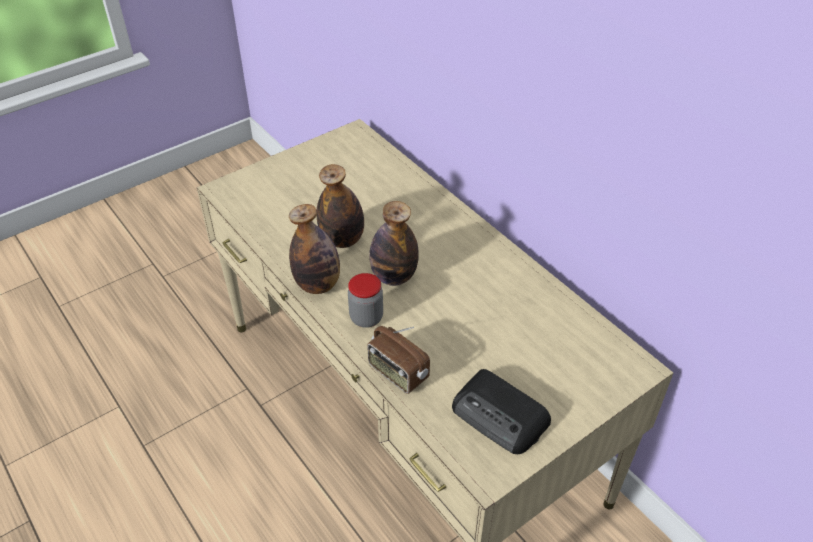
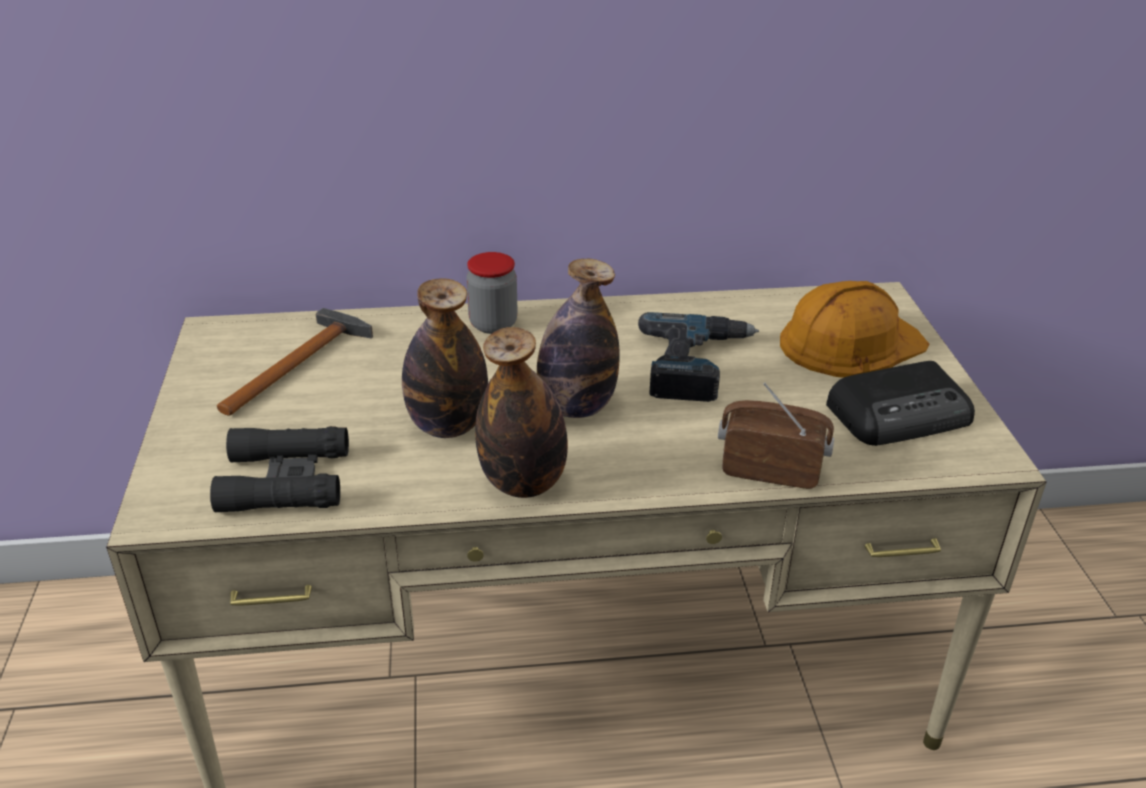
camera: 60 degrees left, 10 degrees down
(266, 211) = (285, 480): none -> black binoculars
(353, 170) = (299, 363): none -> hammer
(366, 318) = (638, 460): jar -> jar (493, 324)
(397, 373) = (770, 469): radio -> radio turned 150 degrees counterclockwise
(474, 307) = (696, 365): none -> power drill
(563, 369) = (850, 342): none -> orange hard hat

